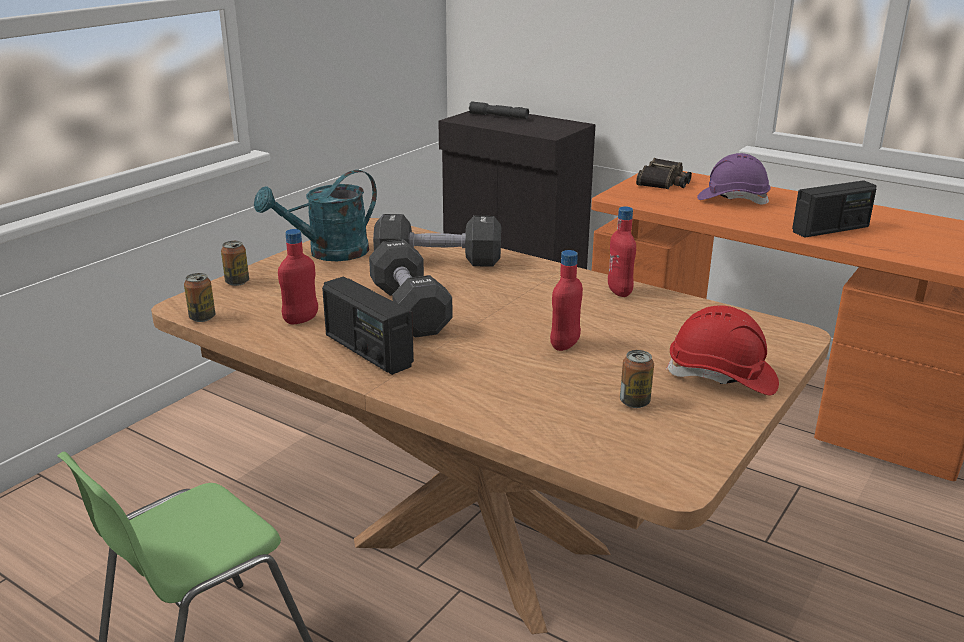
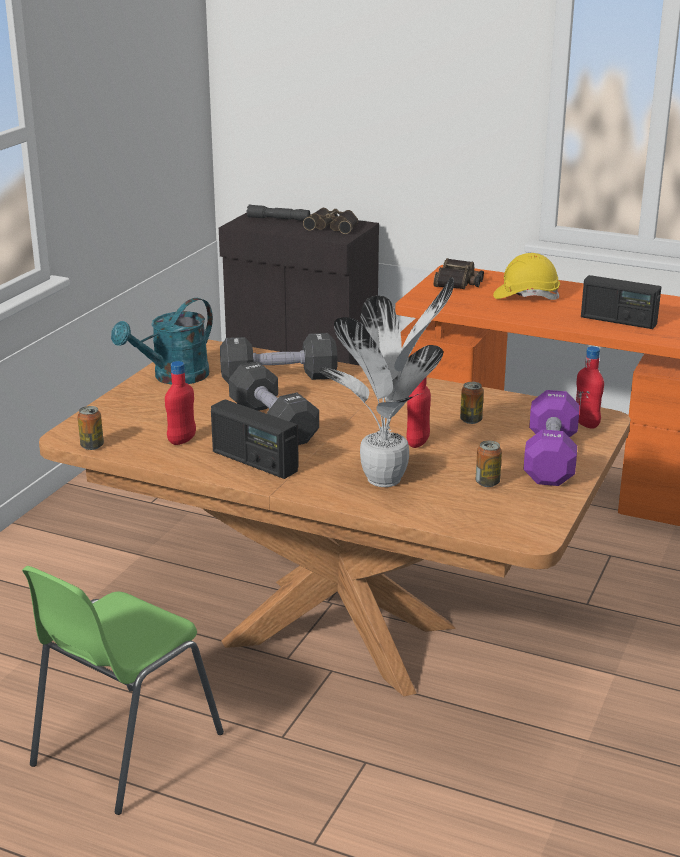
camera: 10 degrees left, 0 degrees up
(237, 282) = (103, 411): can -> can (471, 420)
(513, 387) = (388, 480): none -> potted plant
(548, 125) = (333, 227): none -> binoculars
(619, 292) = (449, 393): red bottle -> red bottle (586, 424)
(722, 377) = (550, 458): red hard hat -> purple dumbbell
(732, 200) = (526, 296): purple hard hat -> yellow hard hat
(831, 229) = (618, 321): radio -> radio turned 60 degrees clockwise

